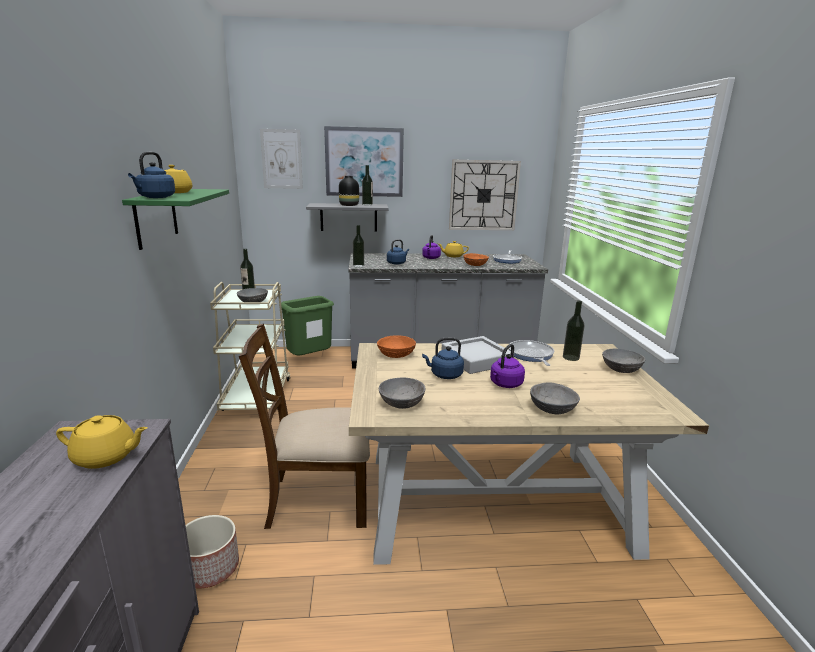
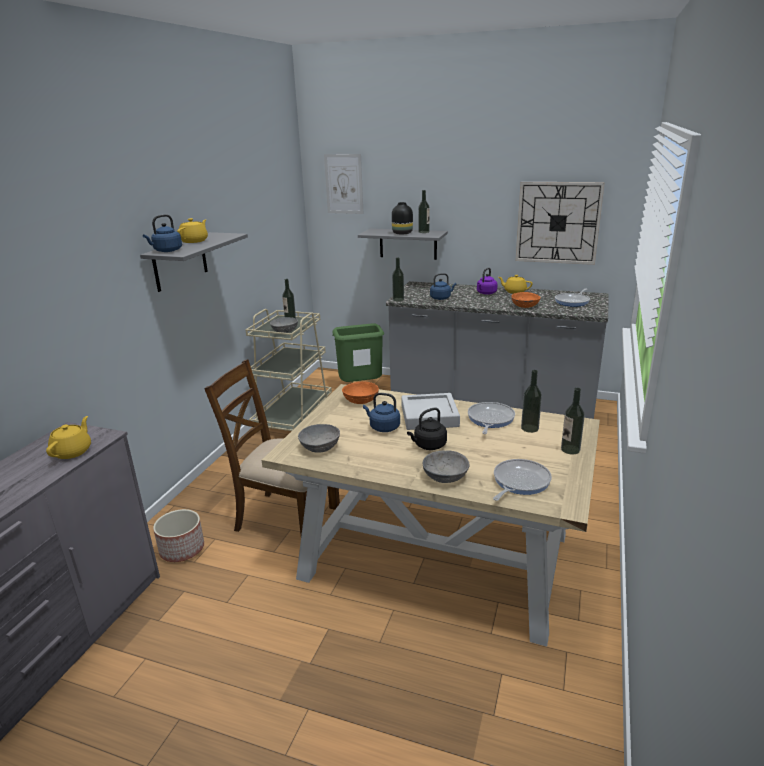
camera: 25 degrees right, 5 degrees up
(106, 457) = (73, 451): yellow teapot -> yellow teapot turned 105 degrees counterclockwise
(156, 217) = (180, 262): green shelf -> grey shelf
(364, 162) = (424, 186): picture -> none
(505, 384) = (428, 445): purple kettle -> black kettle
(617, 402) = (519, 482): none -> frying pan
(621, 369) = (570, 449): grey bowl -> bottle

